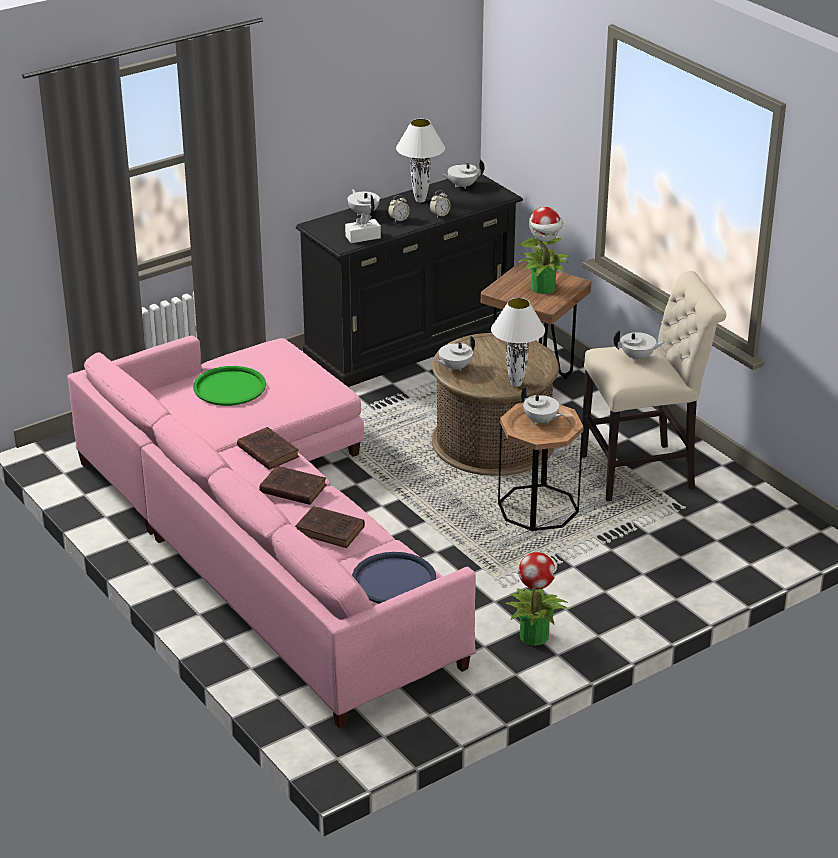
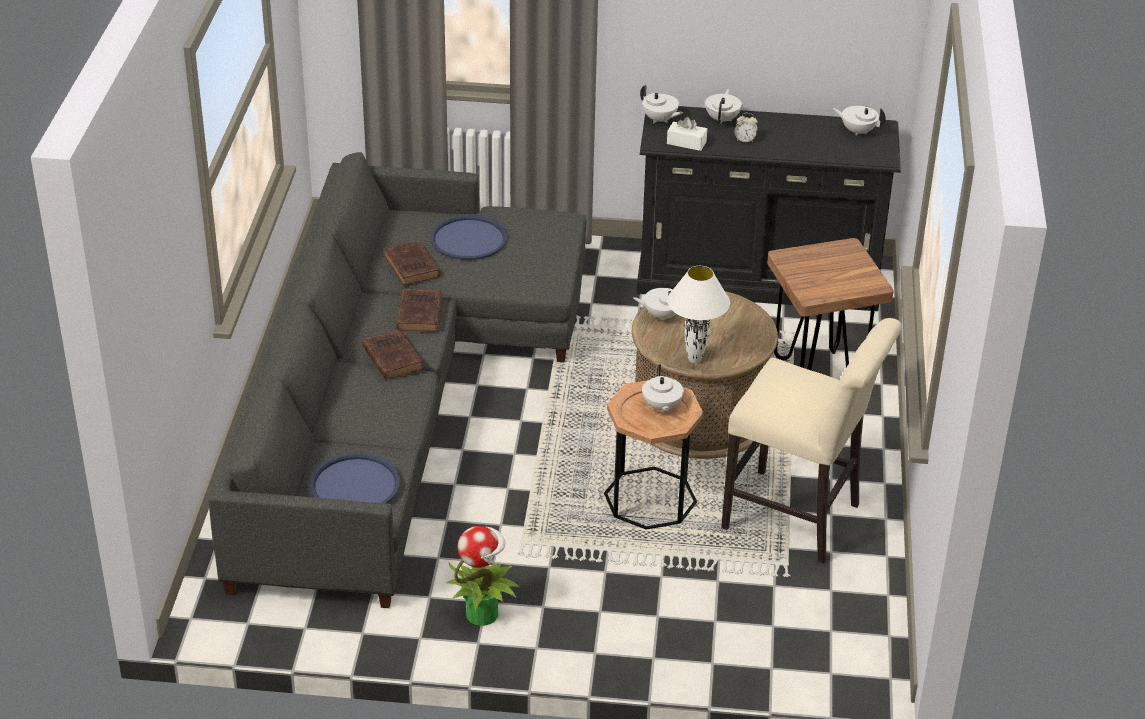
camera: 40 degrees right, 5 degrees up
(230, 387) = (469, 239): green tray -> blue tray
(266, 534) = (396, 393): pink sofa -> grey sofa
(331, 531) = (368, 412): brown book -> brown book (412, 267)
(420, 200) = (795, 129): white table lamp -> none
(440, 215) = (790, 152): alarm clock -> none
(543, 288) = (835, 275): potted plant -> none
(637, 357) = (797, 388): white teapot -> white teapot (660, 120)

